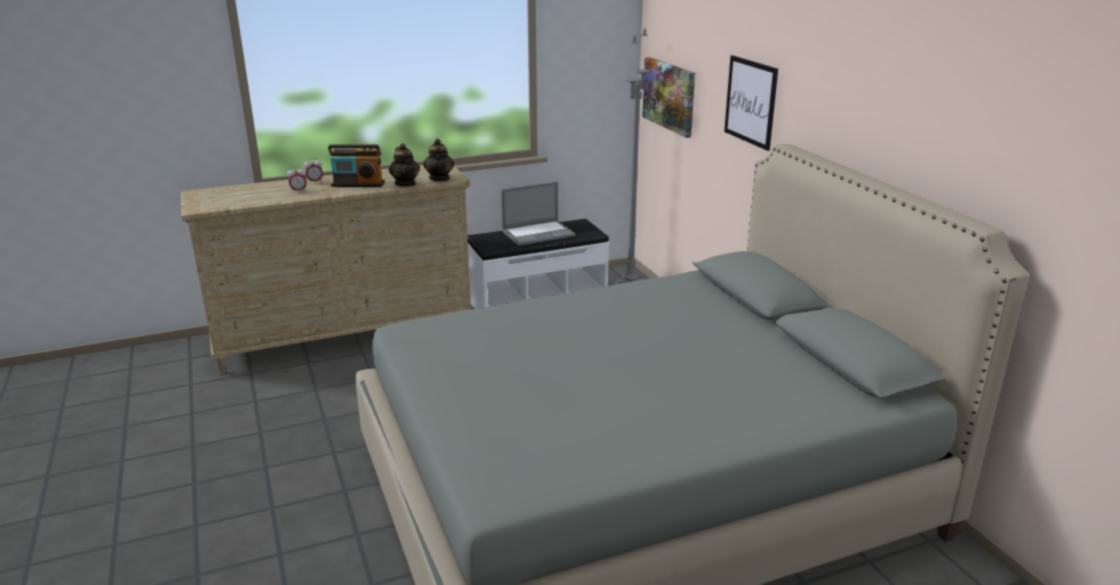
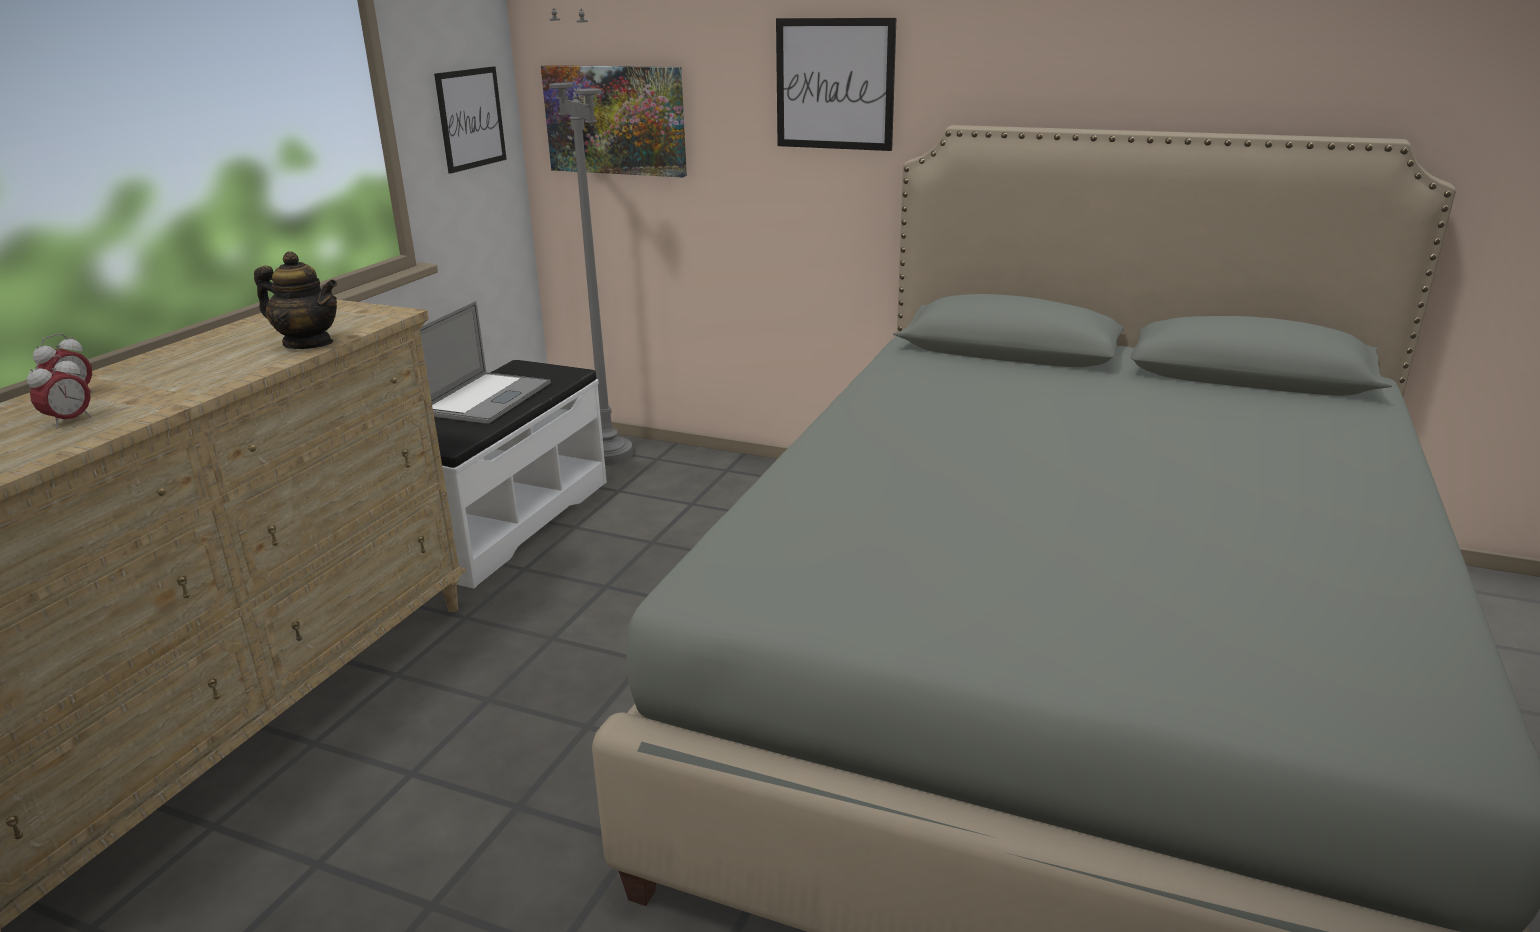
camera: 45 degrees left, 0 degrees up
(358, 184) = (199, 371): radio -> none
(439, 178) = (359, 320): teapot -> none
(596, 82) = (471, 118): none -> picture

